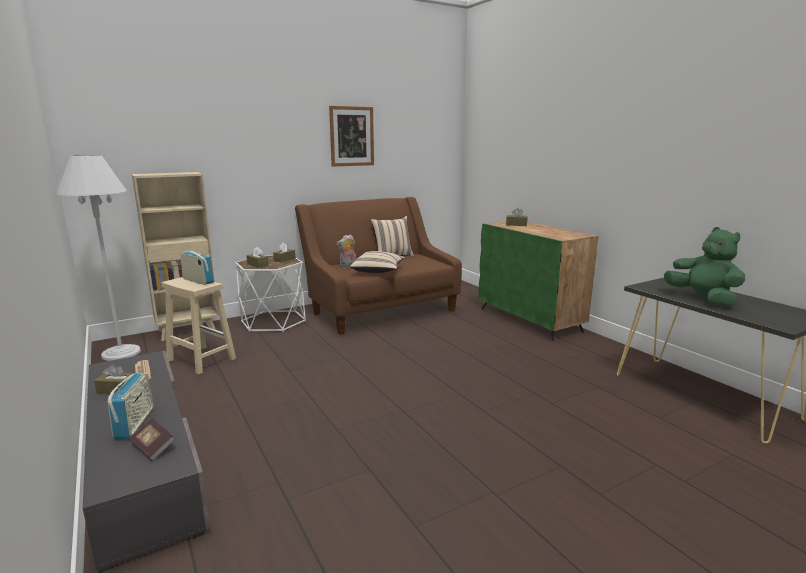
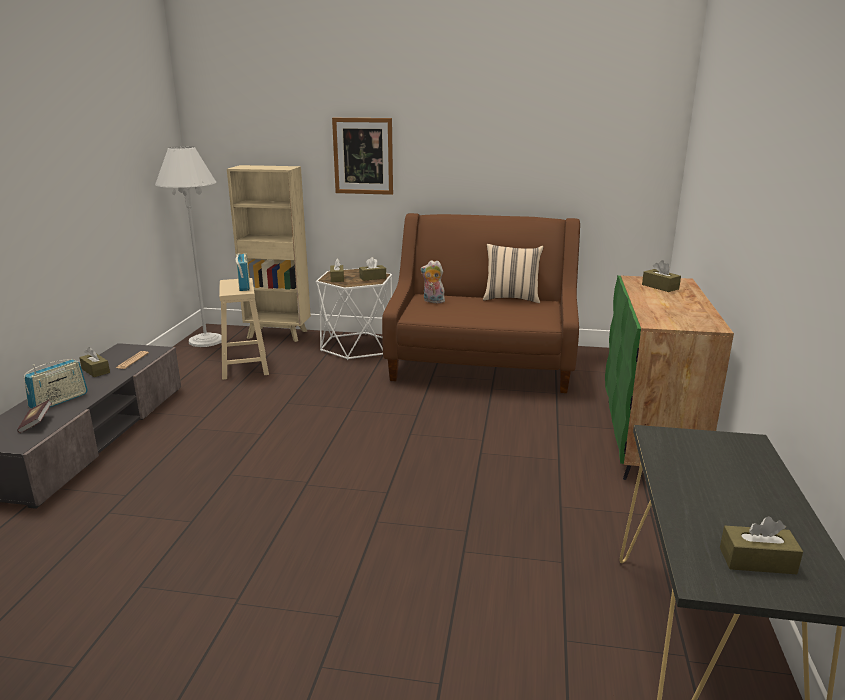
camera: 40 degrees right, 5 degrees up
(352, 136) = (492, 128): picture -> picture (363, 156)
(378, 271) = (452, 314): beige pillow -> none
(702, 299) = (700, 487): green plush toy -> none
(776, 314) = (757, 561): none -> brown tissue box

